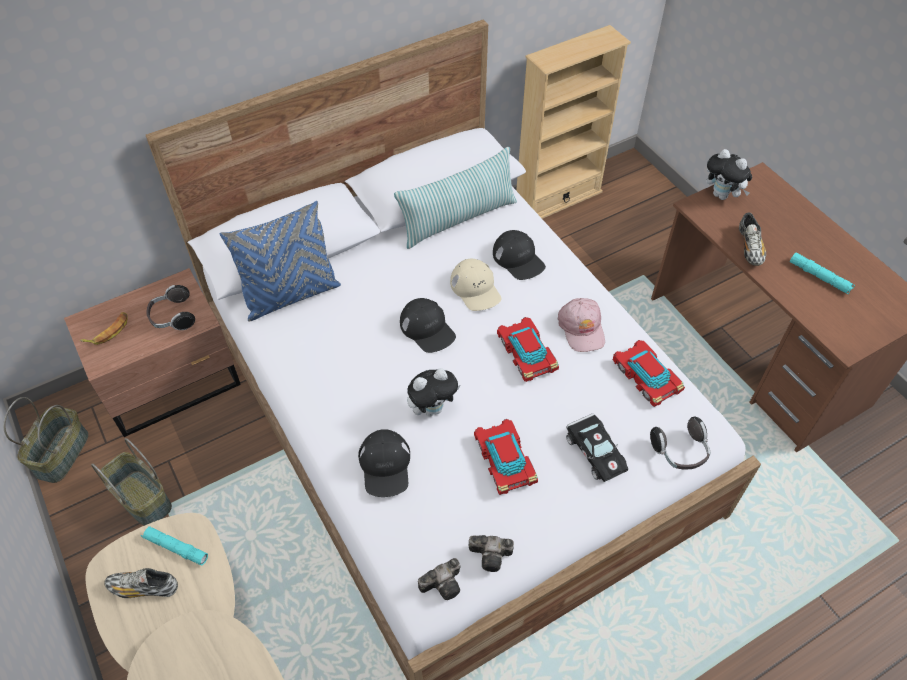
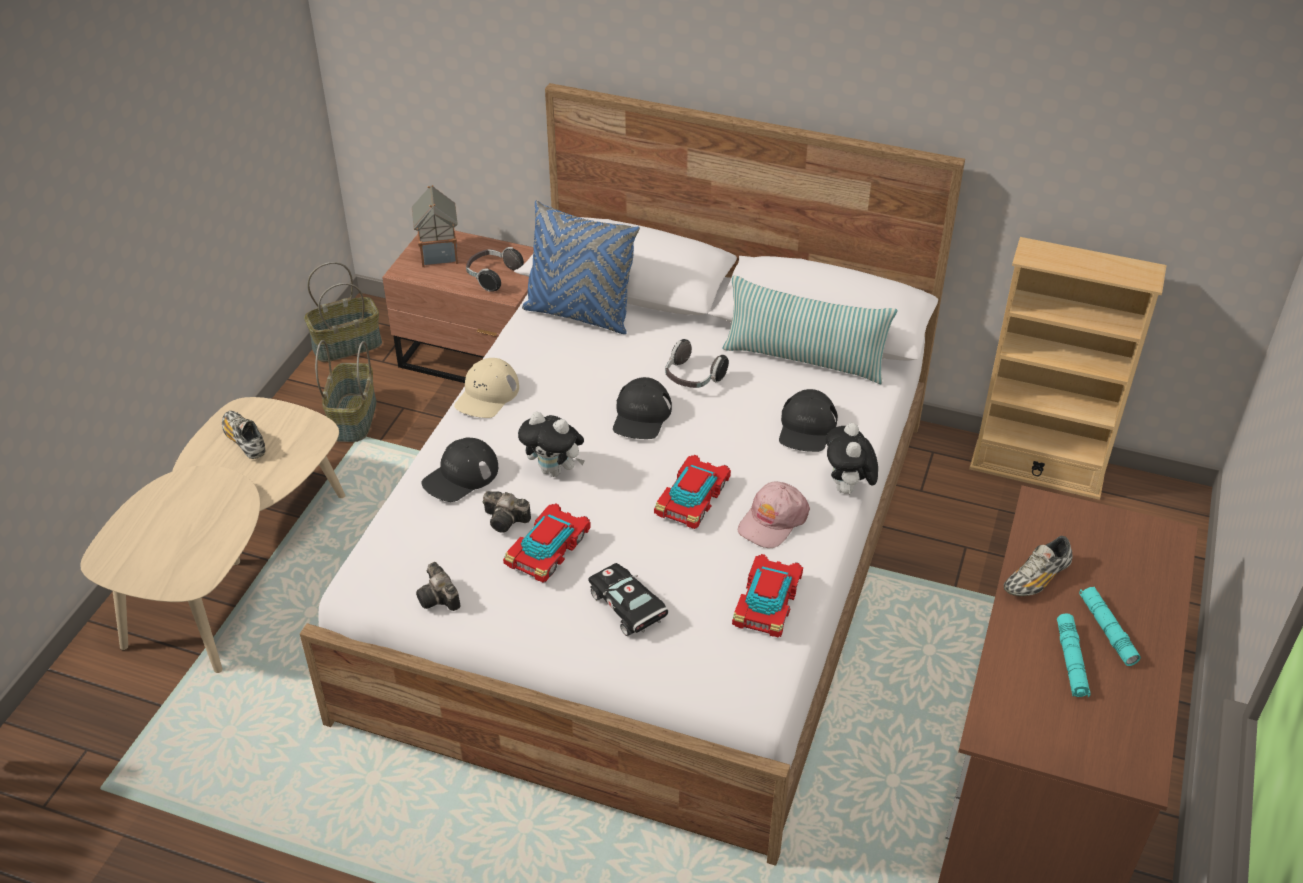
camera: 50 degrees right, 10 degrees down
(108, 331) = (439, 254): banana -> toy house
(176, 548) = (295, 435): turquoise flashlight -> turquoise flashlight (1107, 630)
(444, 583) = (382, 583): camera -> camera (507, 520)
(475, 289) = (730, 420): beige cap -> beige cap (487, 395)
(594, 451) = (629, 608): black toy car -> black toy car turned 120 degrees clockwise
(680, 452) = (699, 675): headphones -> headphones (692, 378)
(722, 195) = (1089, 518): plush toy -> plush toy (848, 489)

